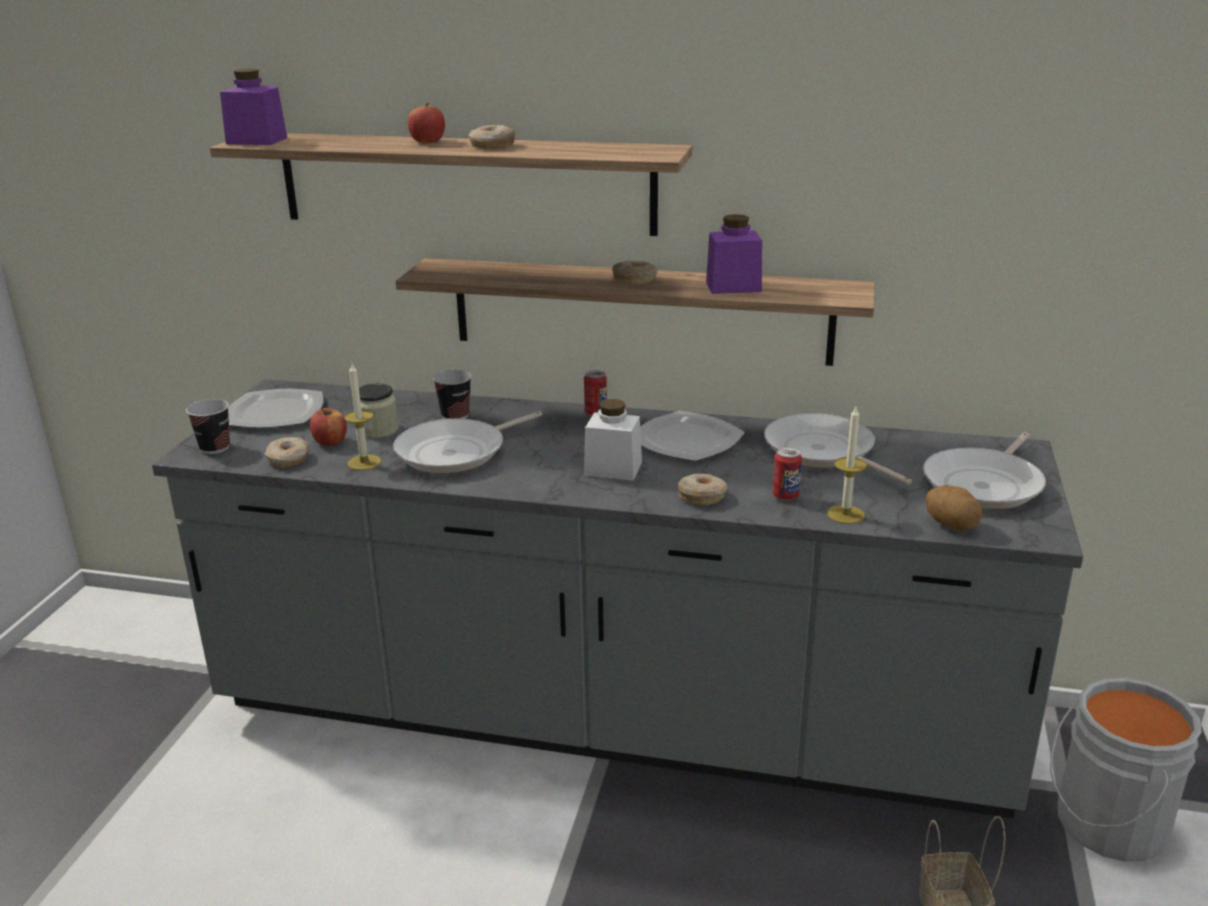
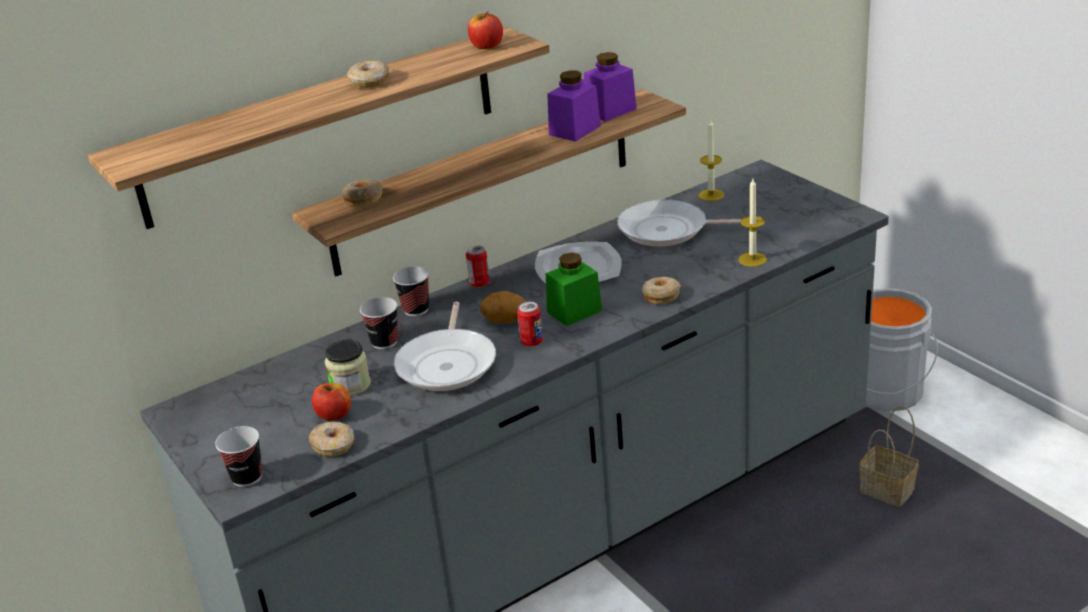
camera: 45 degrees left, 5 degrees up
(256, 141) = (139, 158): purple jar -> purple jar (610, 111)
(276, 412) = (229, 424): plate -> none
(364, 462) = (398, 410): candle -> candle (711, 195)
(427, 141) = (301, 98): apple -> apple (486, 46)
(518, 406) = (416, 310): none -> cup
(613, 469) = (574, 311): white jar -> green jar
(634, 280) = (500, 155): donut -> donut (363, 199)
(785, 496) = (703, 268): can -> can (531, 342)
(951, 525) = (809, 234): potato -> potato (505, 321)
(985, 484) = (781, 202): frying pan -> none

